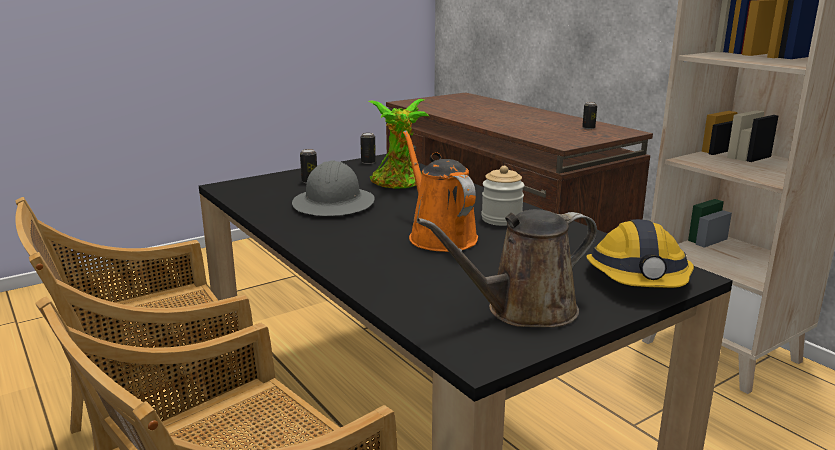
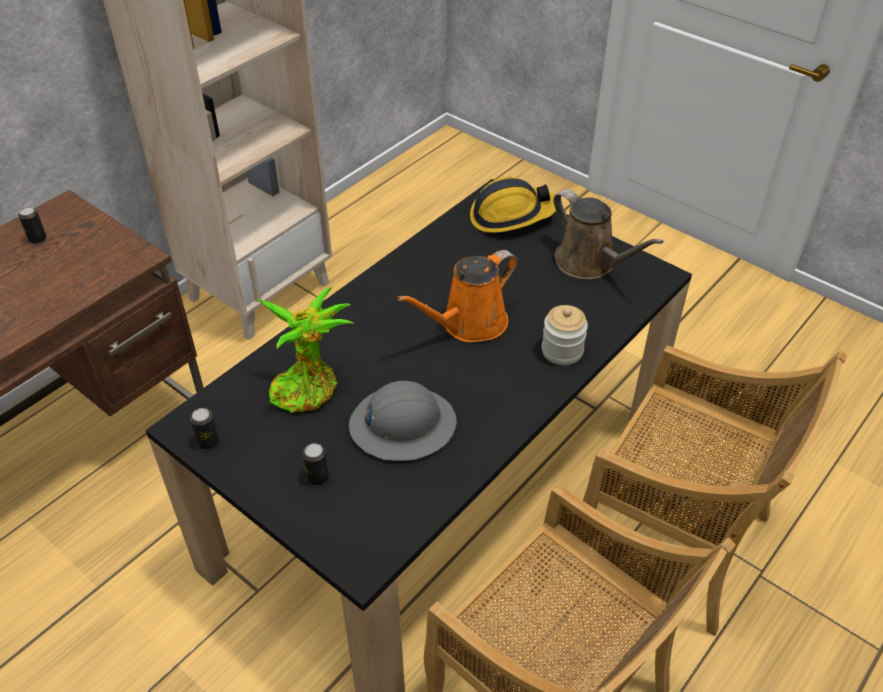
camera: 105 degrees left, 25 degrees up
(501, 219) = (409, 291): jar -> jar (562, 351)

